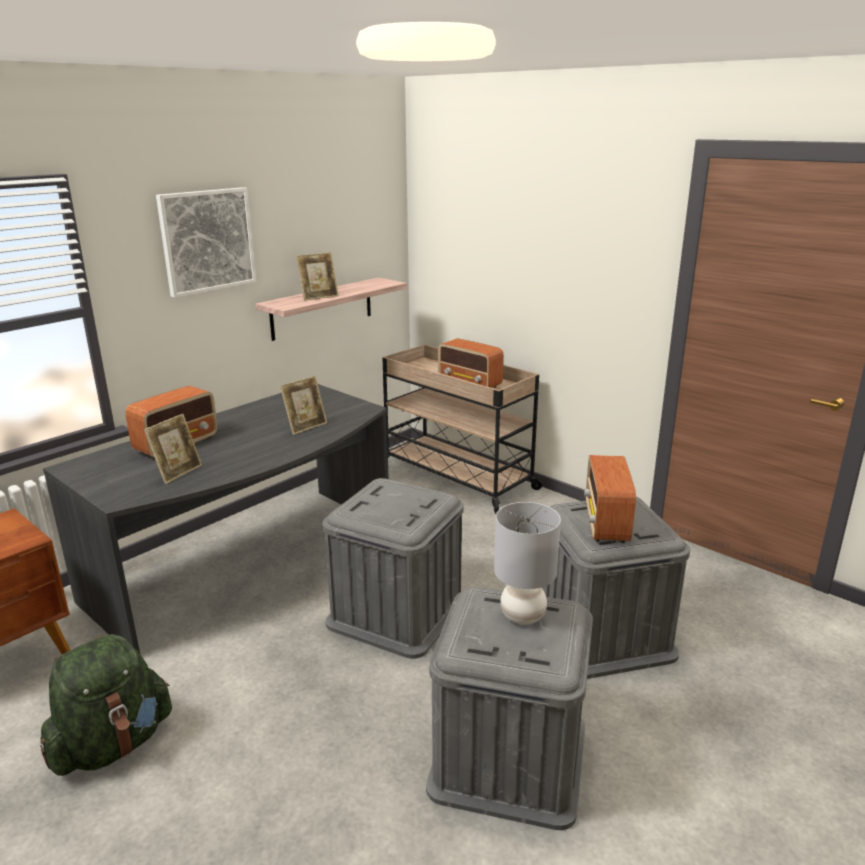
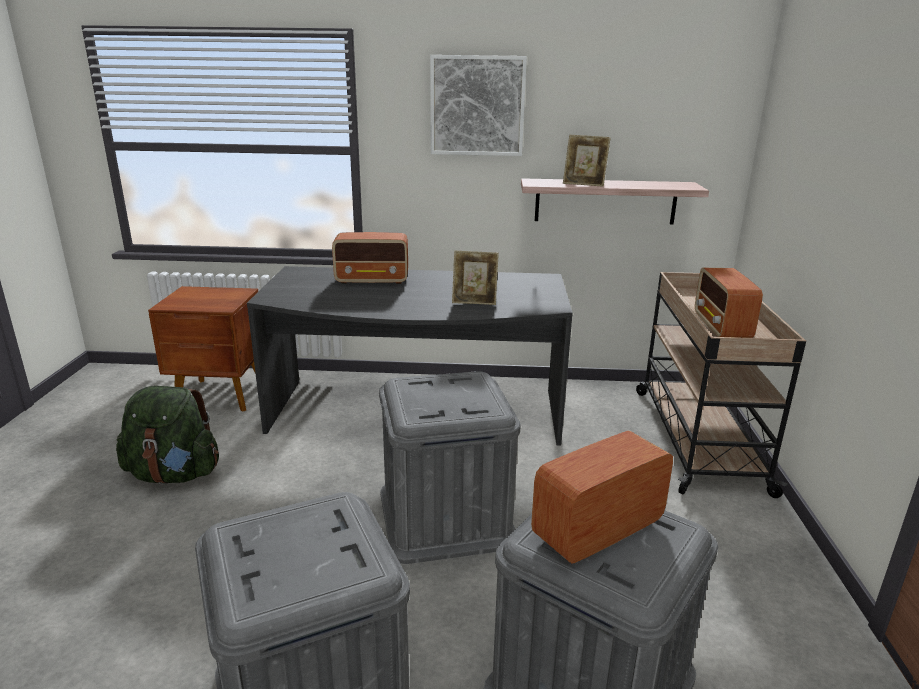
camera: 50 degrees right, 0 degrees up
(178, 472) = (331, 296): picture frame -> none
(523, 616) = (325, 546): grey table lamp -> none

